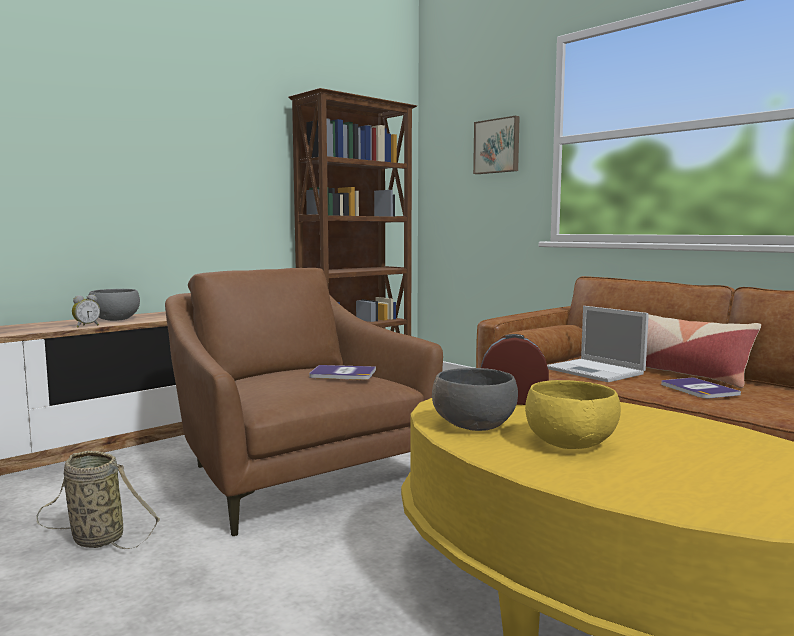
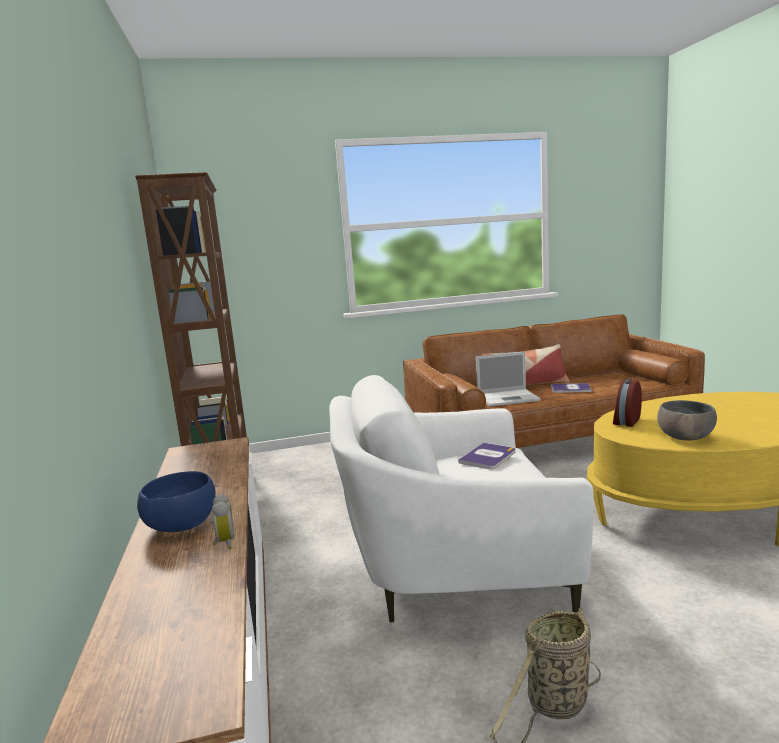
camera: 60 degrees left, 5 degrees up
(114, 319) = (181, 525): grey bowl -> blue bowl
(293, 473) = (452, 568): brown armchair -> white armchair
(497, 146) = (281, 231): picture -> none
(570, 443) = (724, 424): yellow bowl -> none

